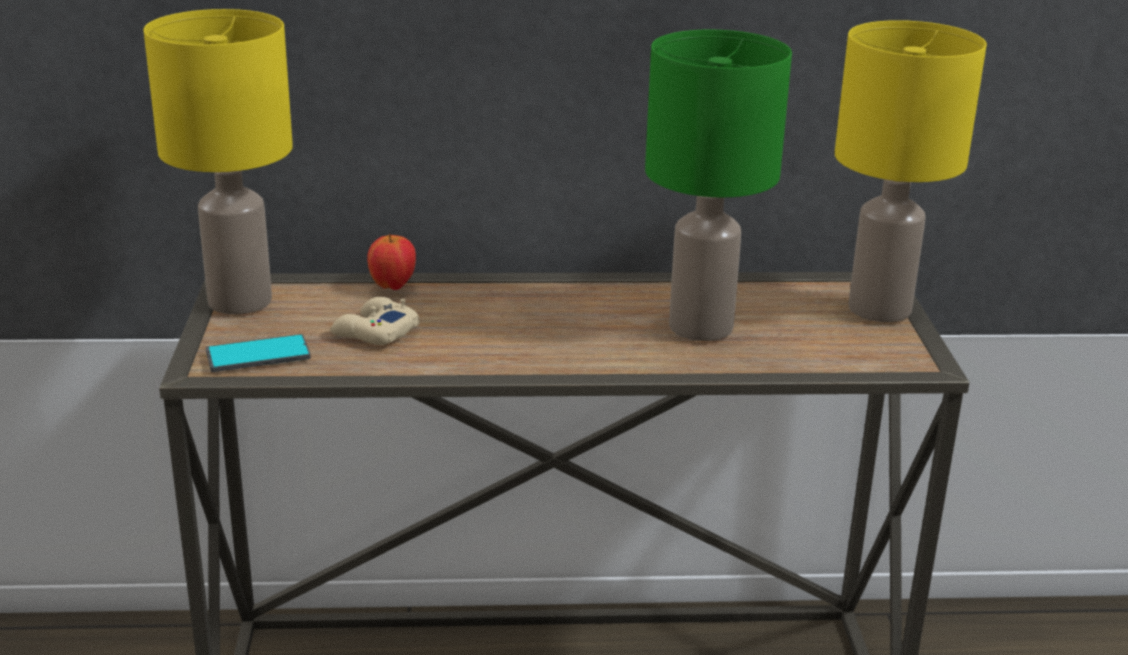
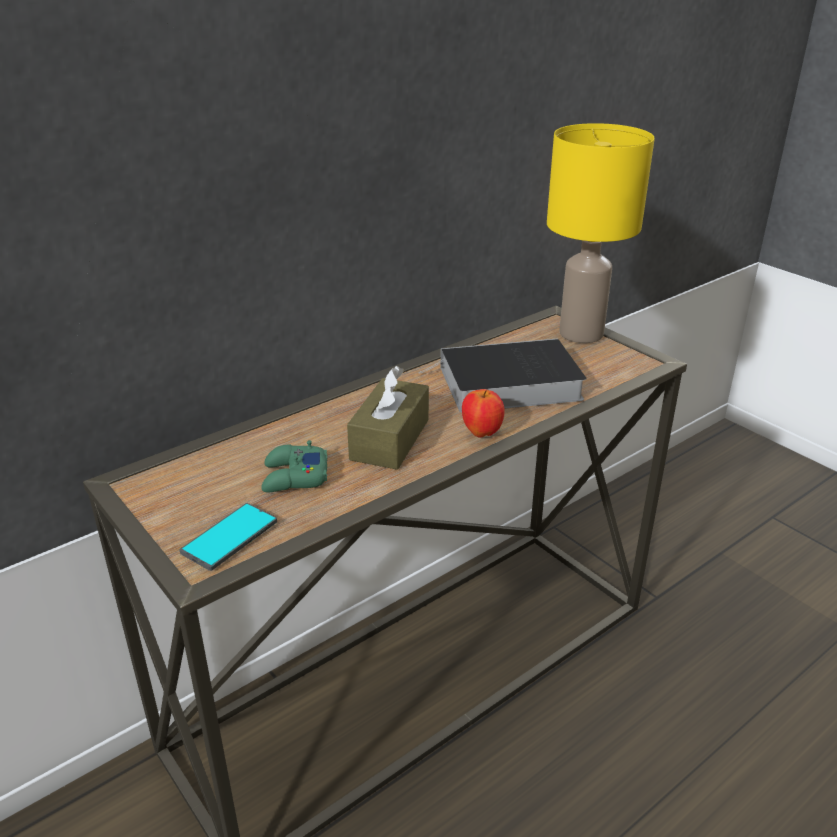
camera: 35 degrees left, 5 degrees up
(238, 301) = (147, 496): yellow table lamp -> none
(374, 332) = (294, 477): beige game controller -> green game controller
(392, 286) = (258, 433): apple -> apple (481, 433)
(505, 334) = (390, 439): none -> brown tissue box
(701, 328) = (506, 384): green table lamp -> book

